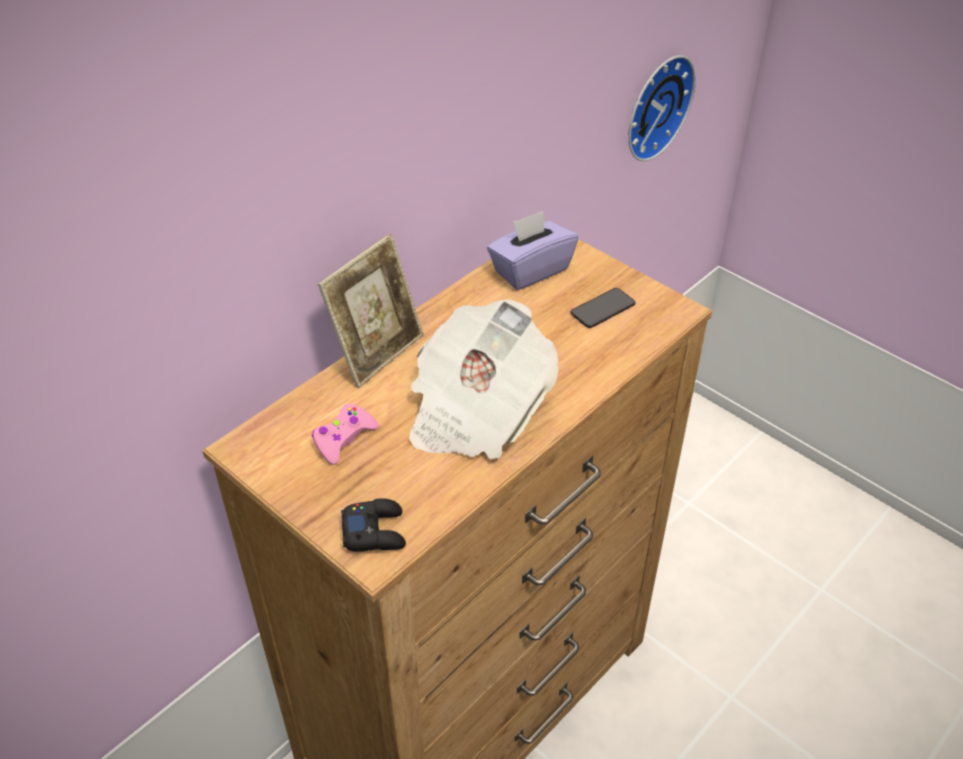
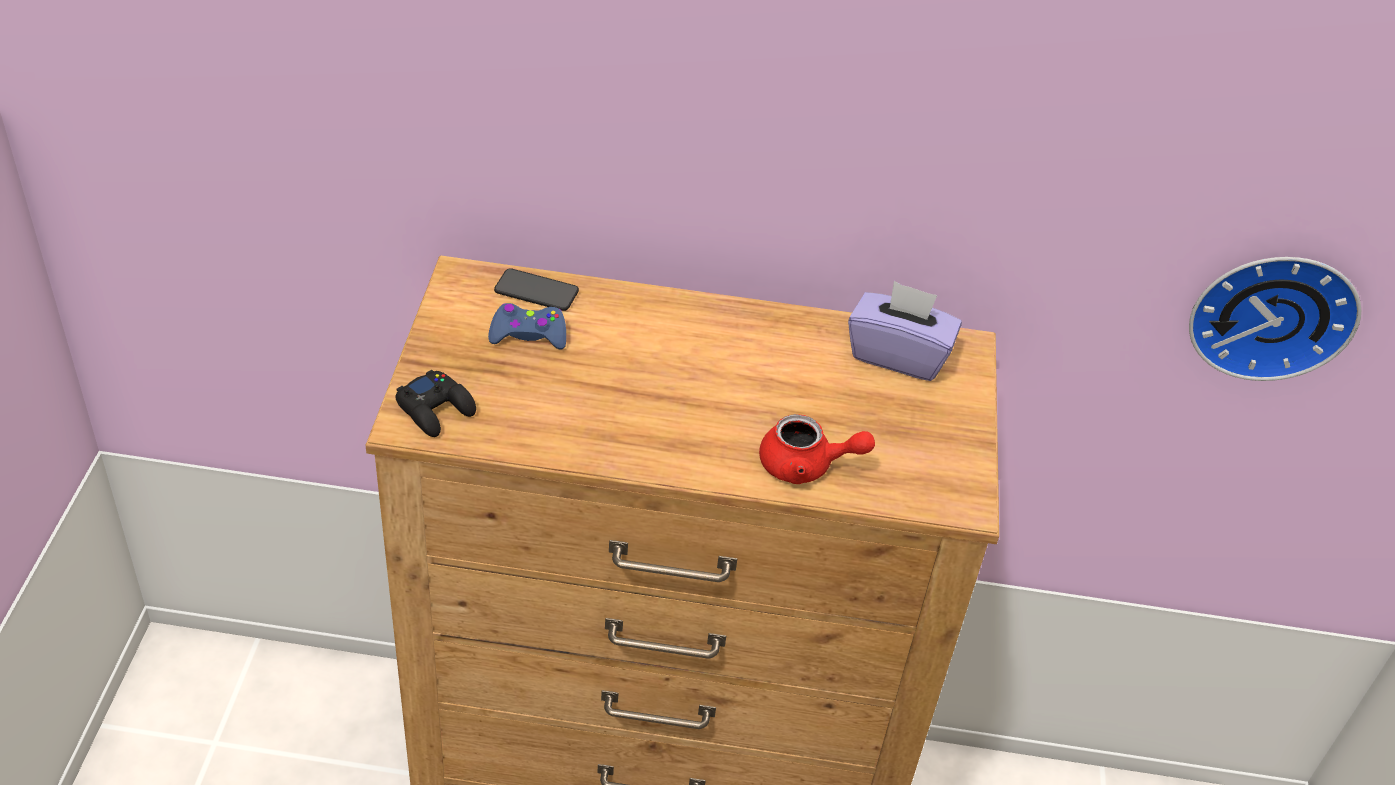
camera: 50 degrees right, 0 degrees up
(343, 439) = (528, 334): pink game controller -> blue game controller
(378, 353) = (660, 302): picture frame -> none
(476, 410) = (648, 407): newspaper -> none
(593, 361) = (806, 466): none -> red teapot
(602, 309) = (897, 439): phone -> phone (536, 291)

